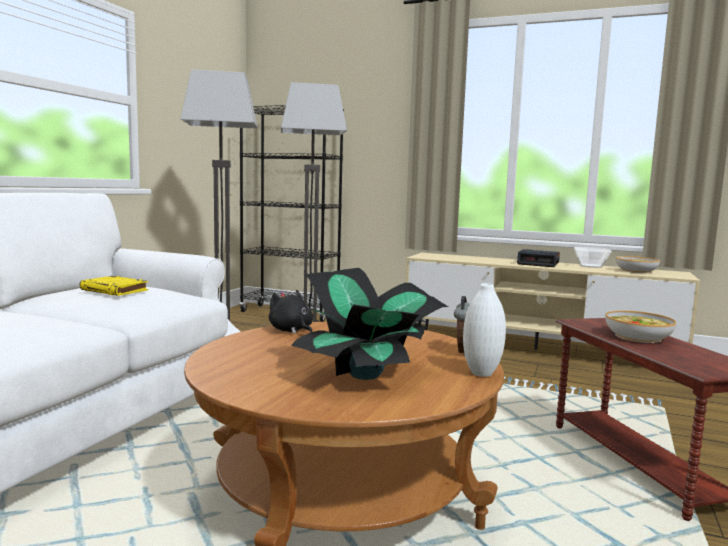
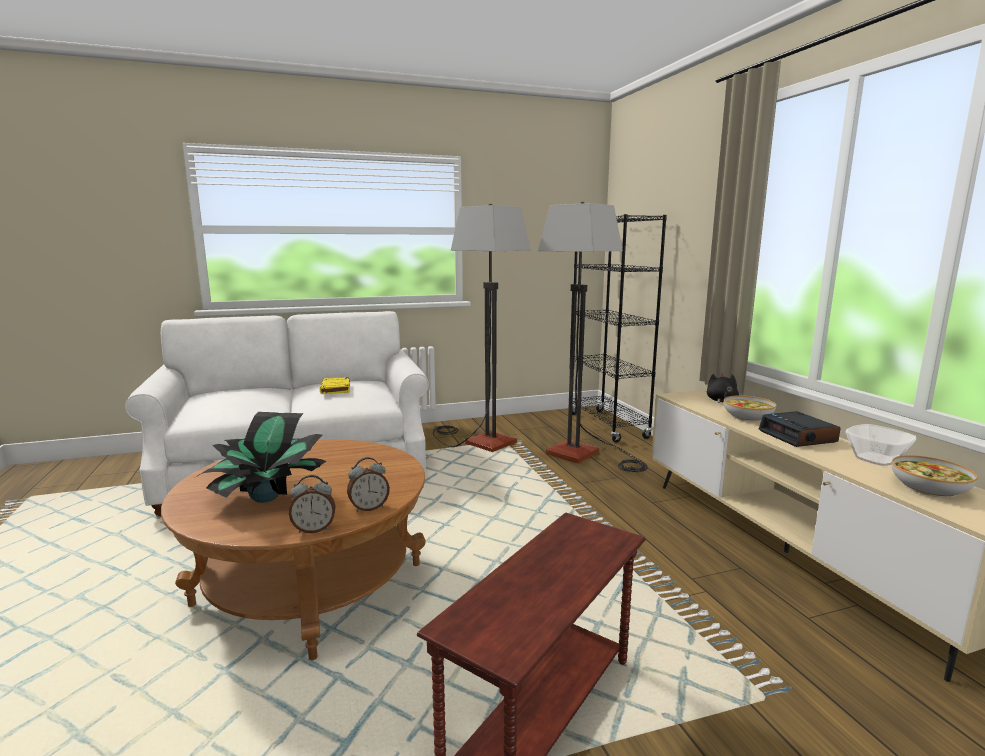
camera: 50 degrees right, 5 degrees up
(291, 331) = (348, 448): black plush toy -> black plush toy (721, 401)
(481, 373) = (314, 529): white vase -> alarm clock
(637, 337) = (555, 565): bowl -> bowl (747, 416)

